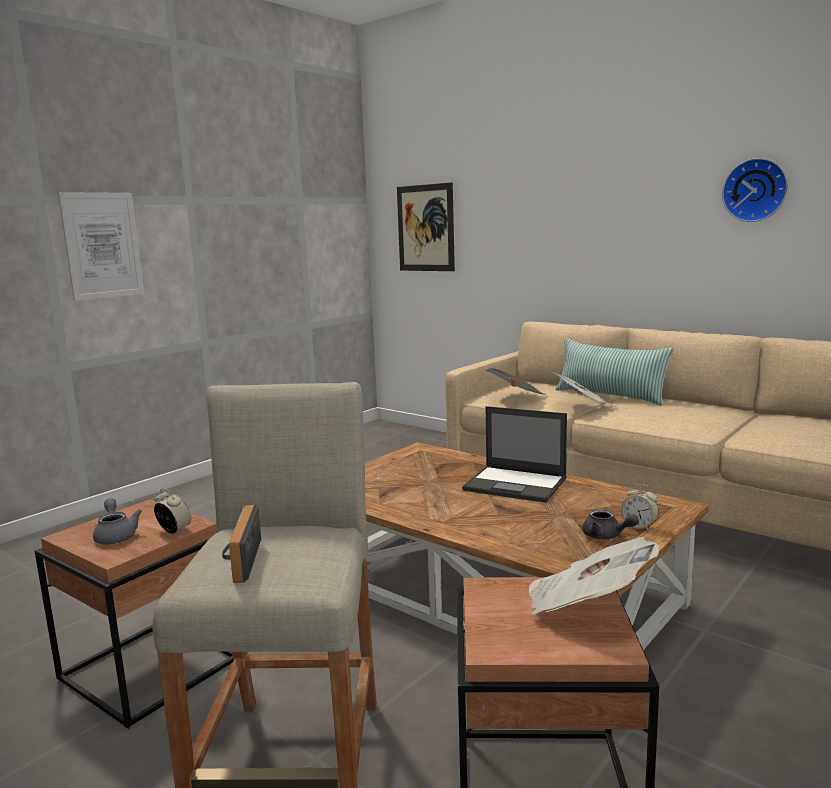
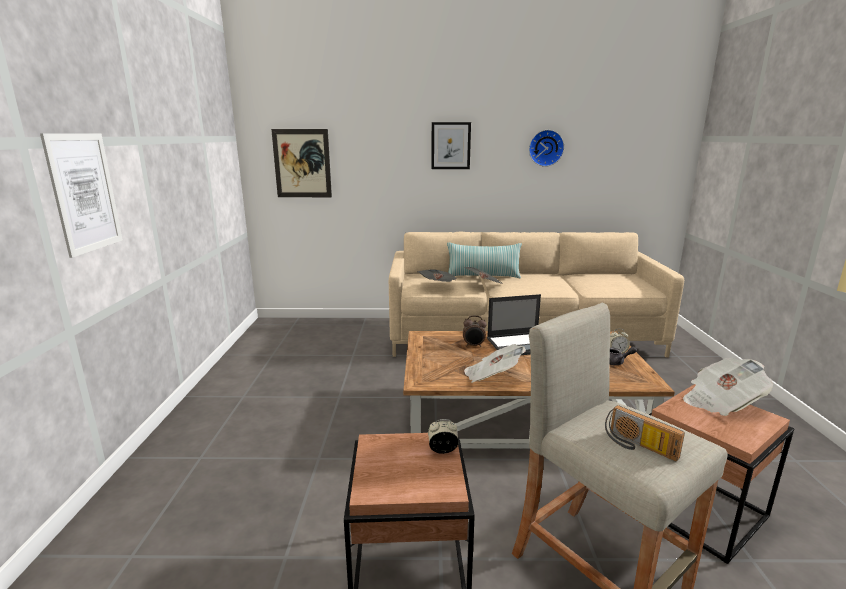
camera: 40 degrees left, 5 degrees up
(116, 535) = (409, 473): grey teapot -> none
(404, 504) = (492, 377): none -> newspaper
(455, 471) = (473, 345): none -> alarm clock
(601, 195) = (450, 146): none -> picture

